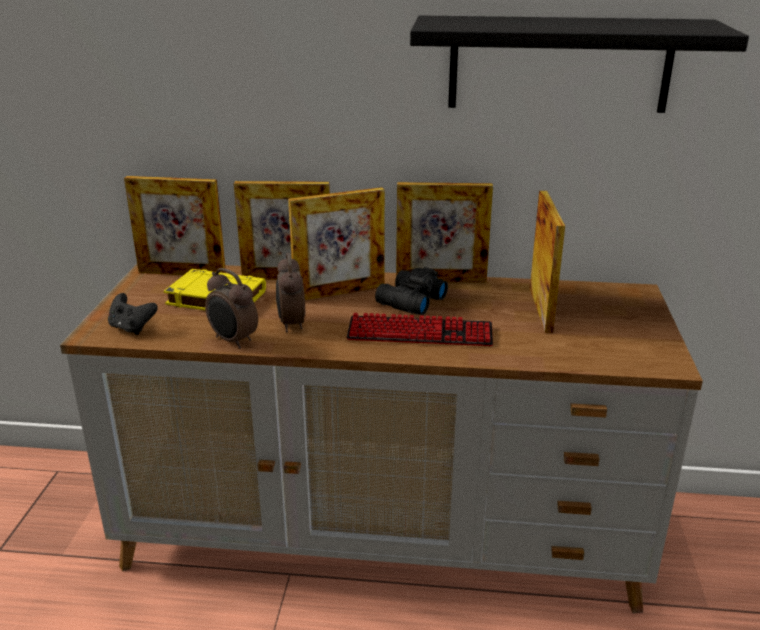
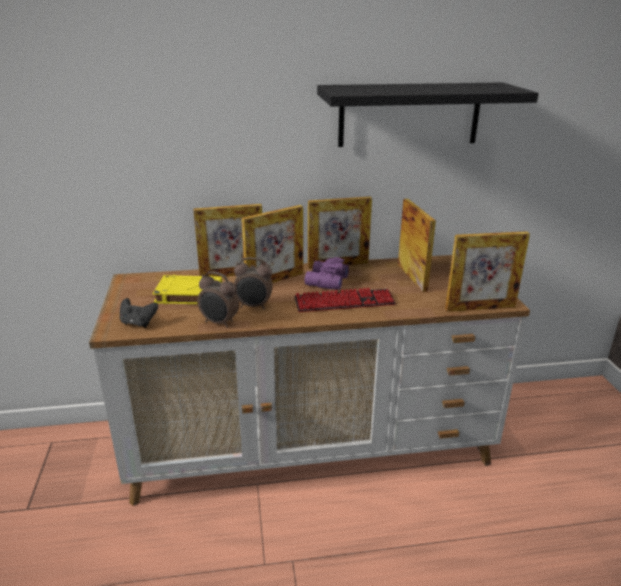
camera: 15 degrees left, 0 degrees up
(182, 273) = (152, 279): picture frame -> picture frame (480, 308)
(291, 324) = (253, 306): alarm clock -> alarm clock turned 60 degrees counterclockwise
(409, 301) = (325, 281): black binoculars -> purple binoculars

